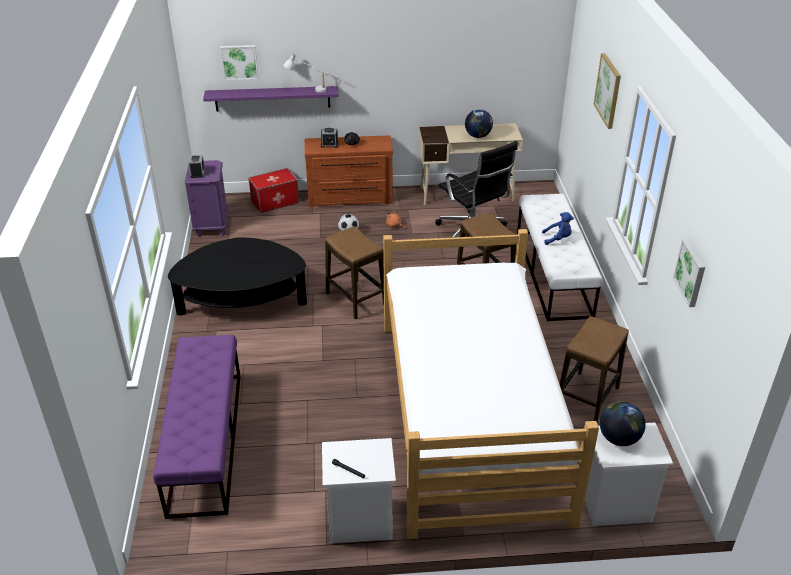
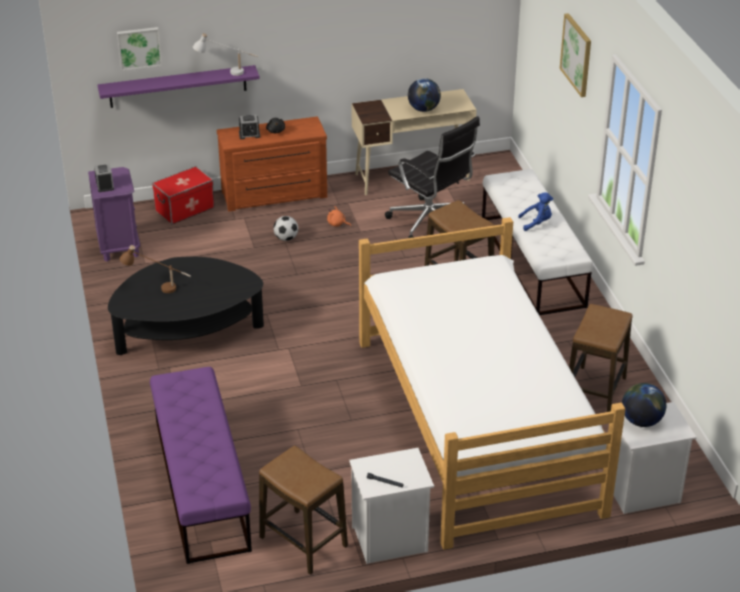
camera: 10 degrees left, 0 degrees up
(215, 261) = (157, 288): none -> brown table lamp
(355, 299) = (317, 315): stool -> stool (303, 542)
(691, 272) = (692, 248): picture -> none

